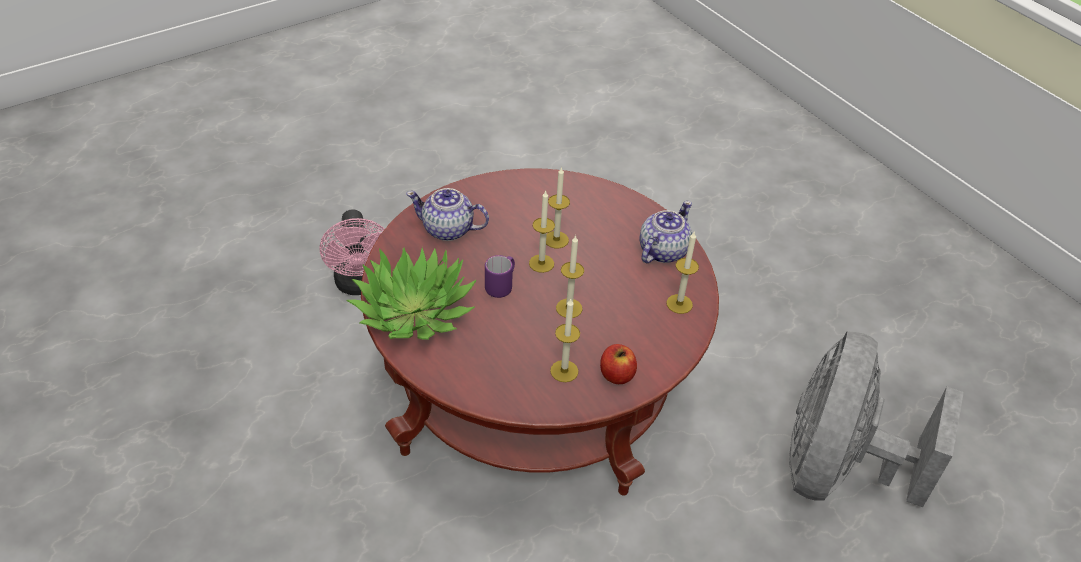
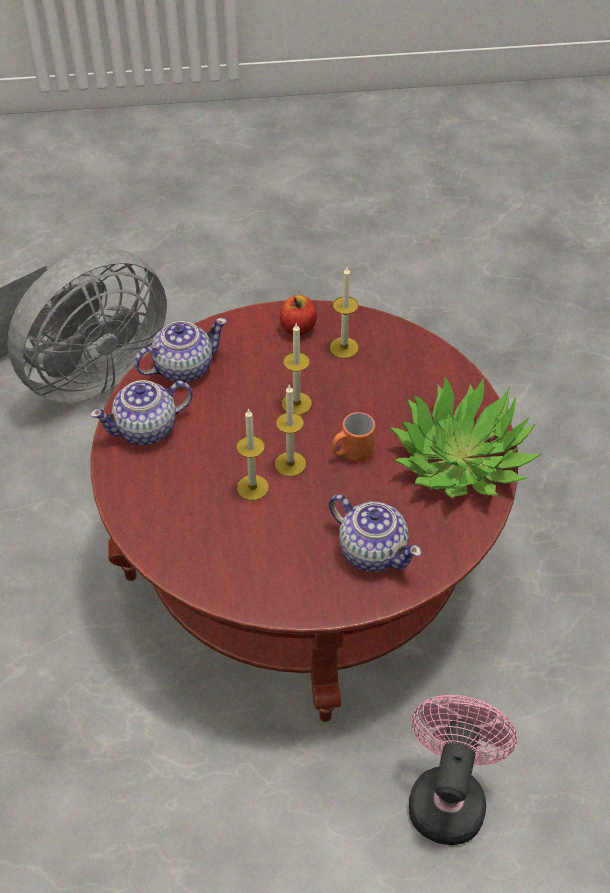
camera: 150 degrees left, 5 degrees up
(501, 286) = (351, 453): purple mug -> orange mug
(679, 304) = (182, 368): candle -> teapot

